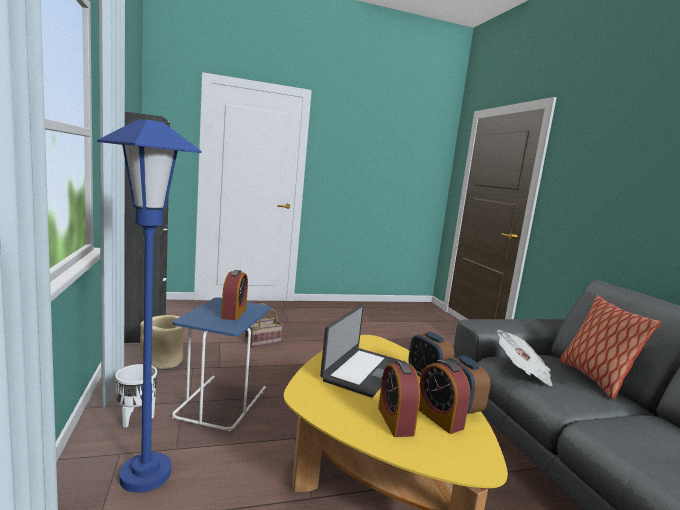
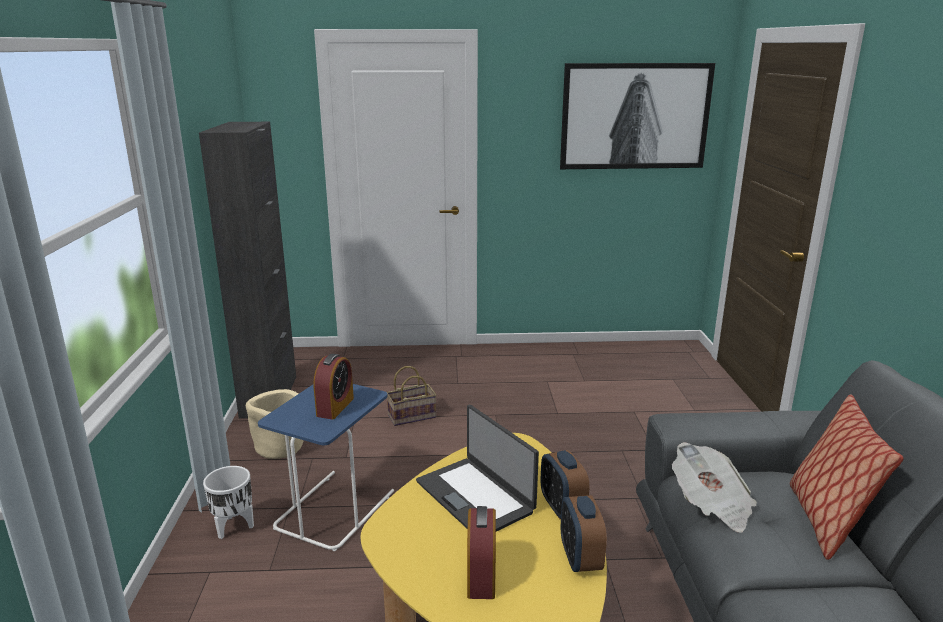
camera: 15 degrees right, 10 degrees up
(145, 474) = (231, 599): blue floor lamp -> none
(361, 371) = (475, 496): laptop -> laptop turned 105 degrees clockwise
(401, 157) = (634, 116): none -> picture
(439, 417) = (541, 574): alarm clock -> none

